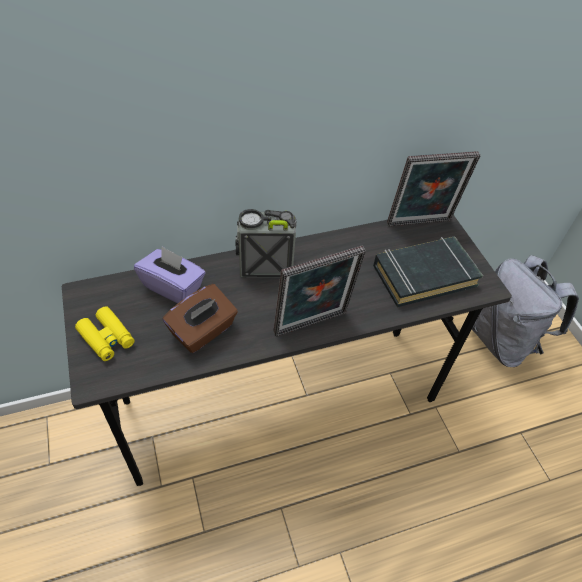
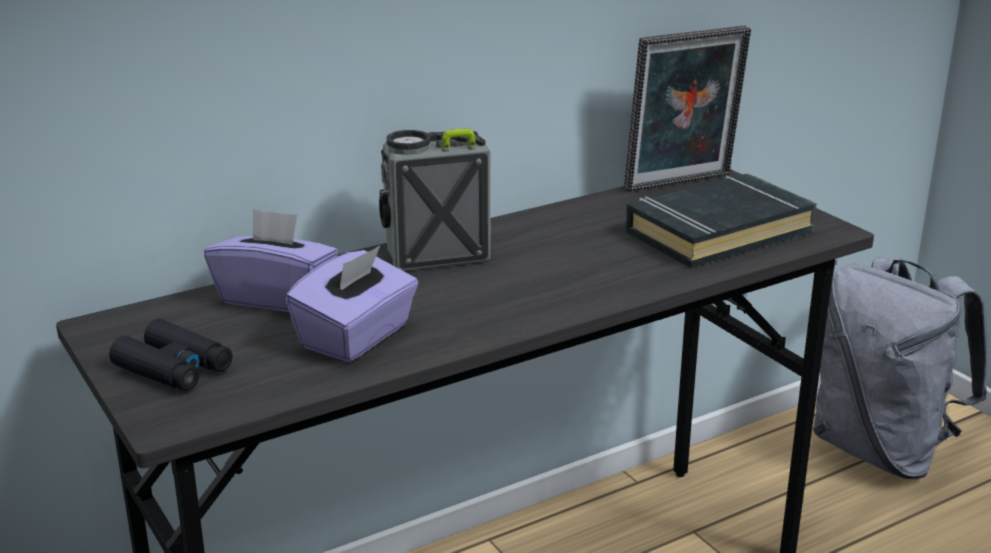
camera: 10 degrees left, 25 degrees down
(107, 338) = (174, 368): yellow binoculars -> black binoculars
(203, 331) = (357, 337): brown tissue box -> purple tissue box
(312, 326) = (554, 306): picture frame -> none

